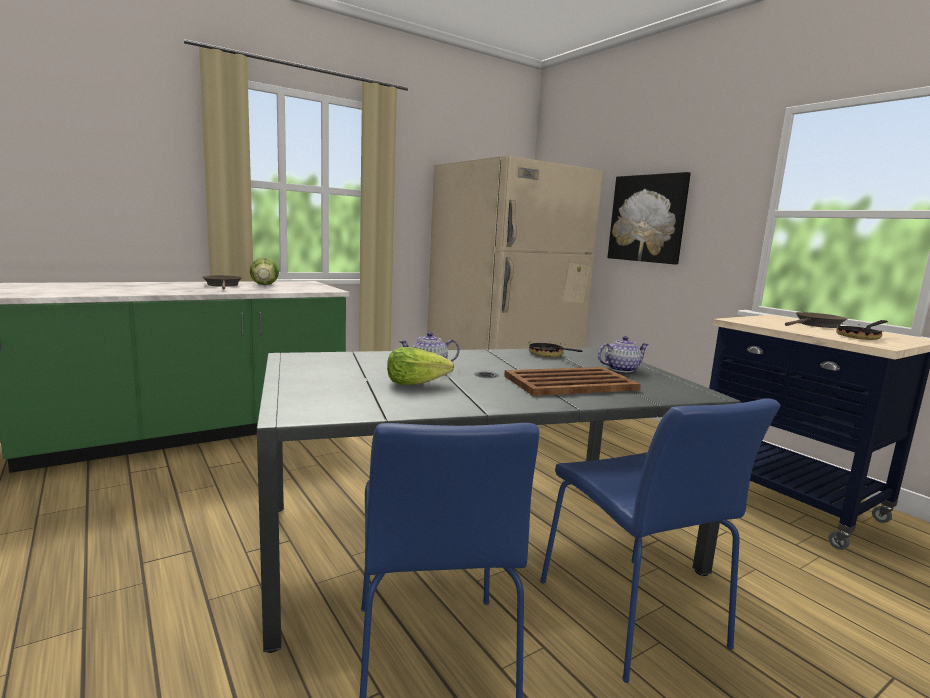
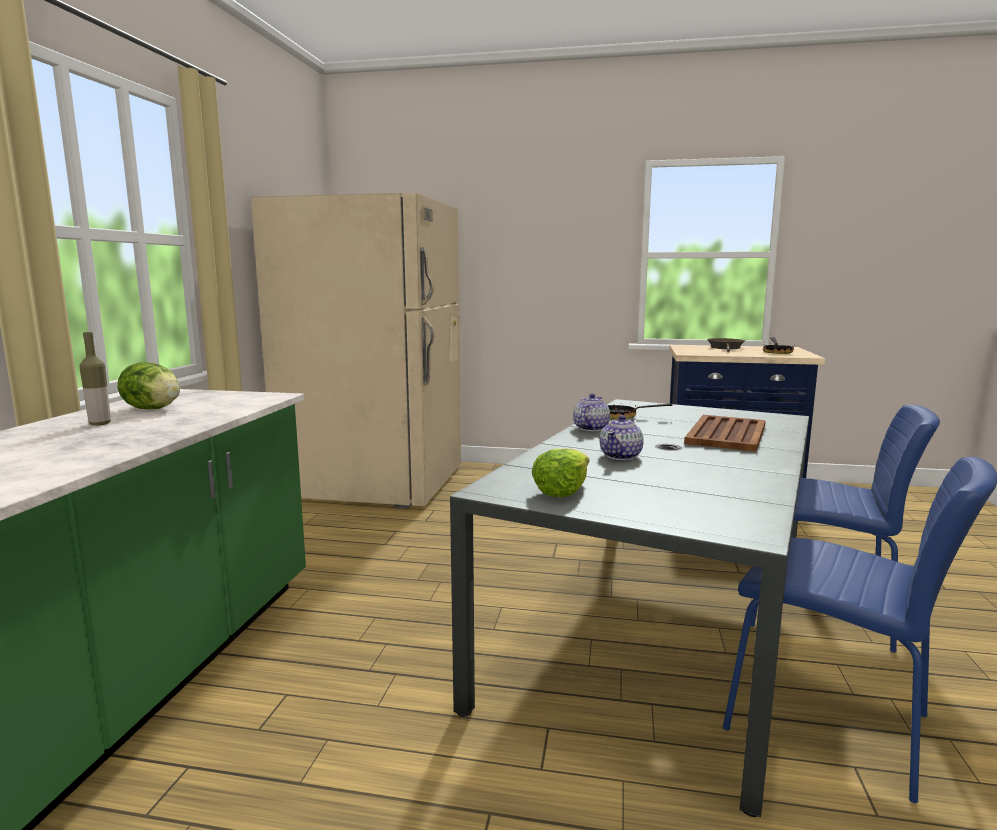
camera: 45 degrees left, 0 degrees up
(223, 285) = (100, 424): brown frying pan -> bottle
(416, 383) = (675, 471): lettuce -> lettuce (561, 490)
(620, 369) = (695, 414): teapot -> teapot (590, 428)
(648, 218) = (512, 261): picture -> none

